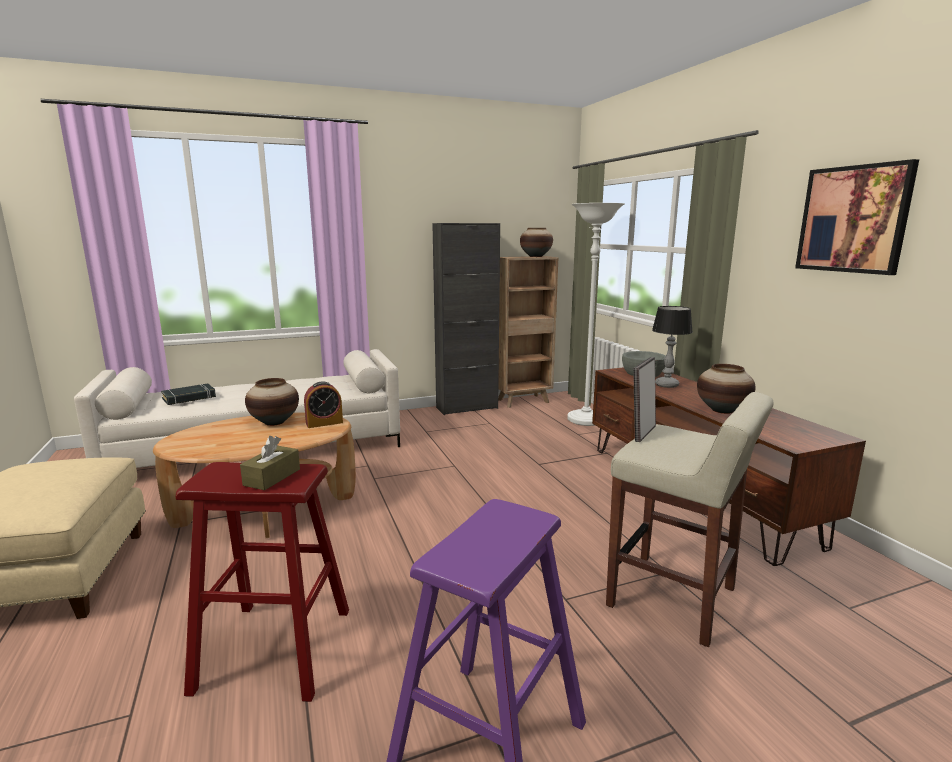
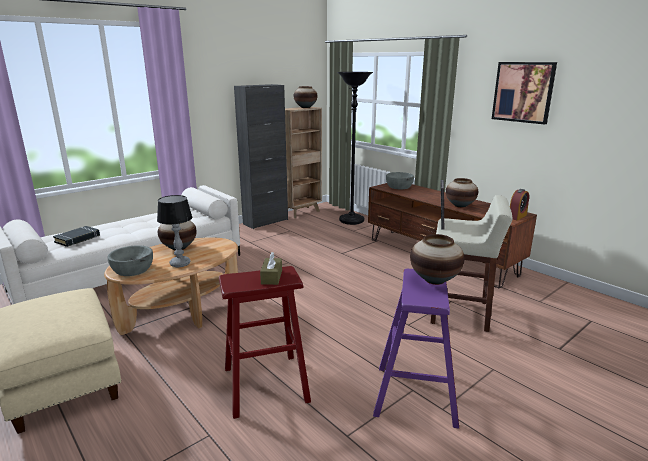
camera: 20 degrees left, 5 degrees up
(191, 441) = (133, 269): none -> grey bowl
(324, 423) = (216, 244): alarm clock -> alarm clock (517, 216)
(522, 530) = (435, 280): none -> vase
(585, 420) = (351, 221): white floor lamp -> black floor lamp
(666, 385) = (418, 193): table lamp -> table lamp (180, 263)

